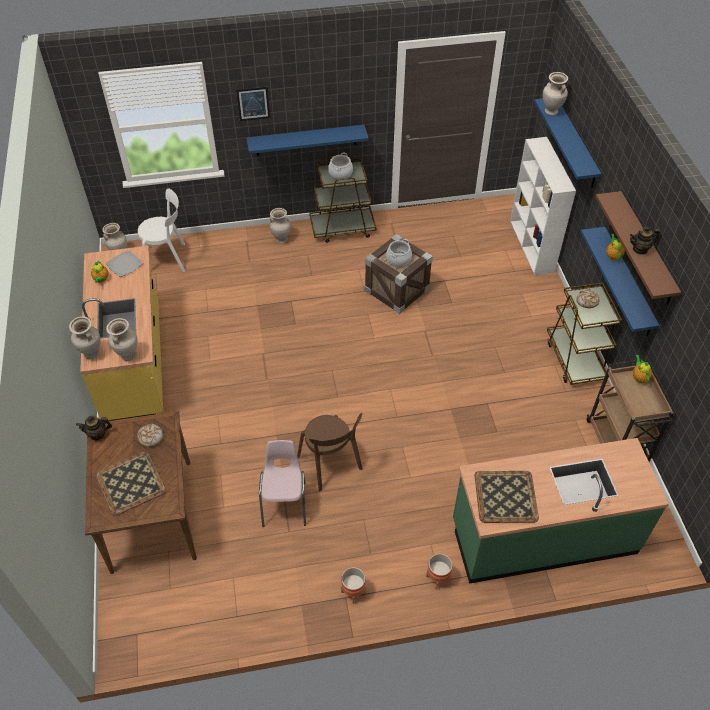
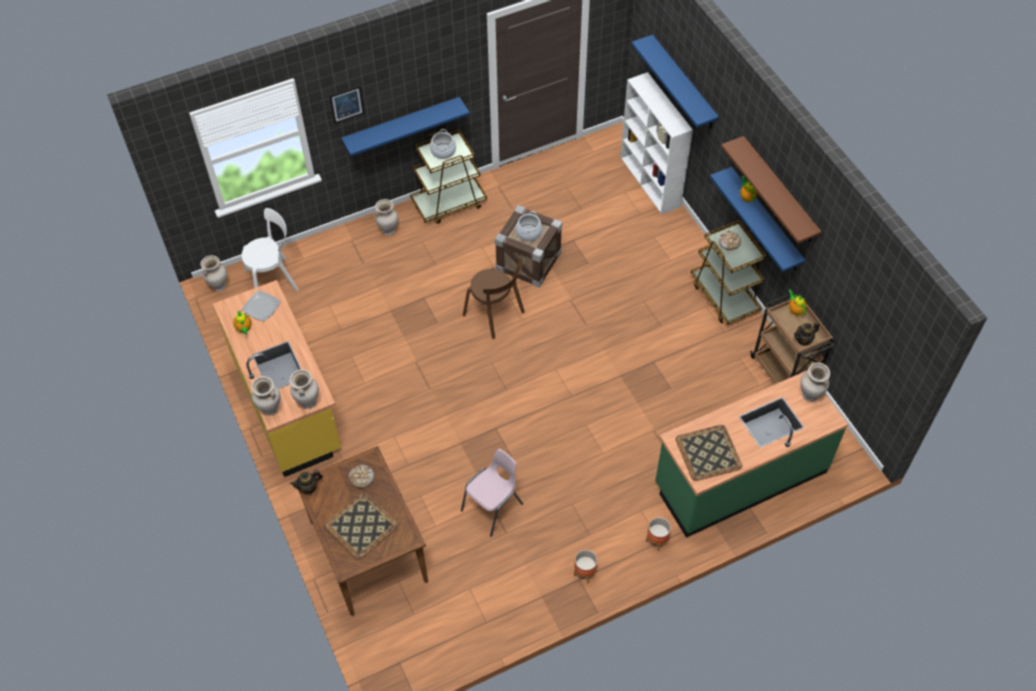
camera: 15 degrees left, 5 degrees up
(285, 503) = (493, 507): pink chair -> pink chair turned 60 degrees clockwise
(331, 465) = (524, 459): brown chair -> brown chair (495, 315)
(550, 112) = (652, 54): beige vase -> beige vase (809, 396)
(640, 249) = (776, 195): teapot -> teapot (803, 340)

